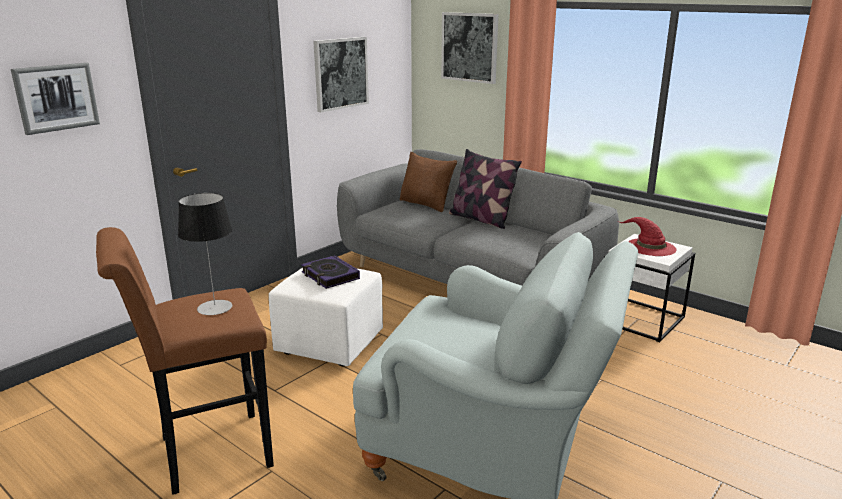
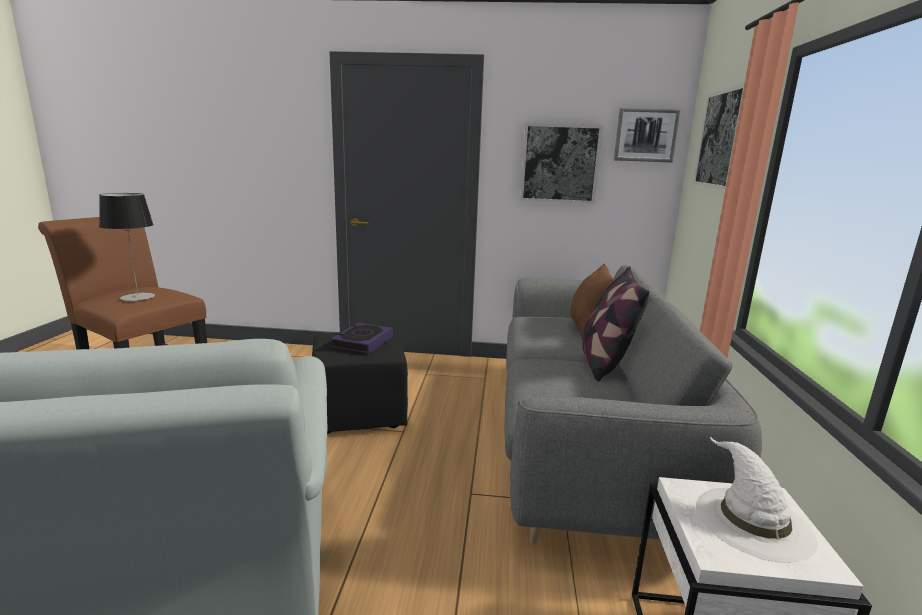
camera: 55 degrees right, 5 degrees down
(56, 97) = (268, 142): picture -> picture (645, 135)
(328, 344) = (359, 412): white ottoman -> black ottoman
(650, 247) = (751, 521): red hat -> white hat

